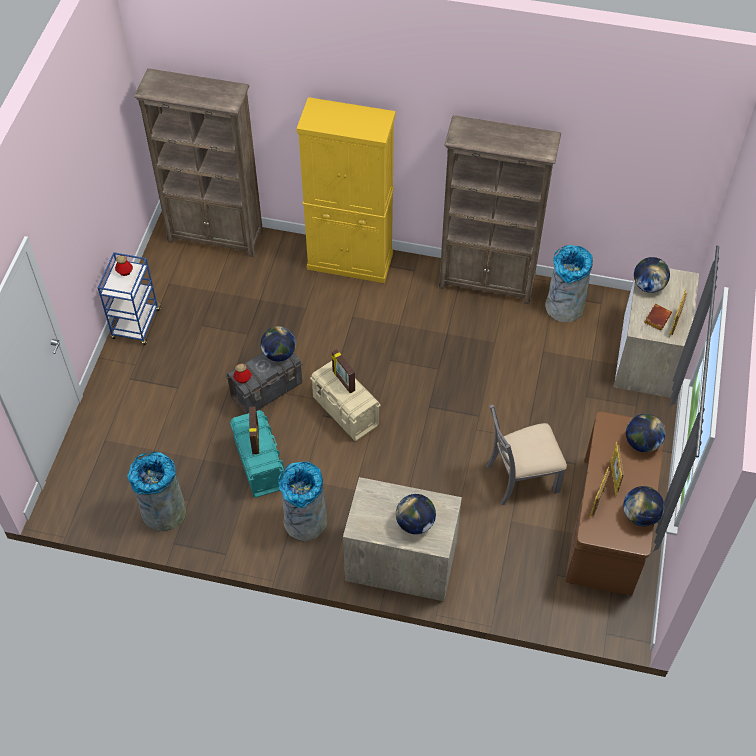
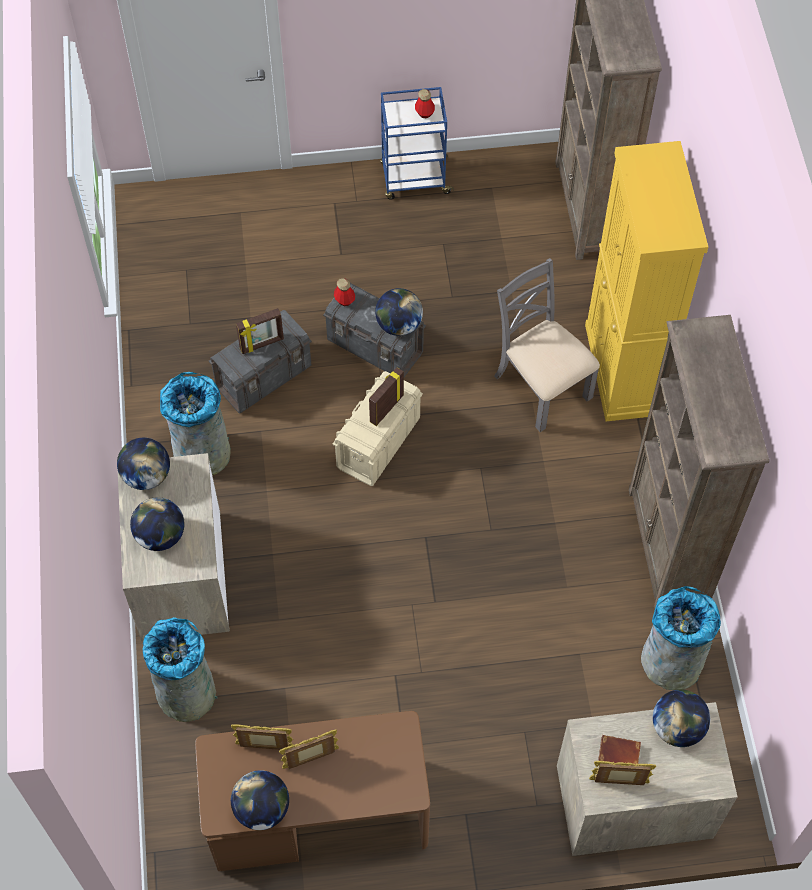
camera: 70 degrees right, 5 degrees up
(163, 512) = (165, 305): grey trash can -> grey trash can (186, 691)
(259, 465) = (264, 377): turquoise storage box -> grey storage box
(521, 478) = (356, 682): grey chair -> grey chair (541, 386)
(641, 443) = (384, 783): globe -> globe (146, 476)

